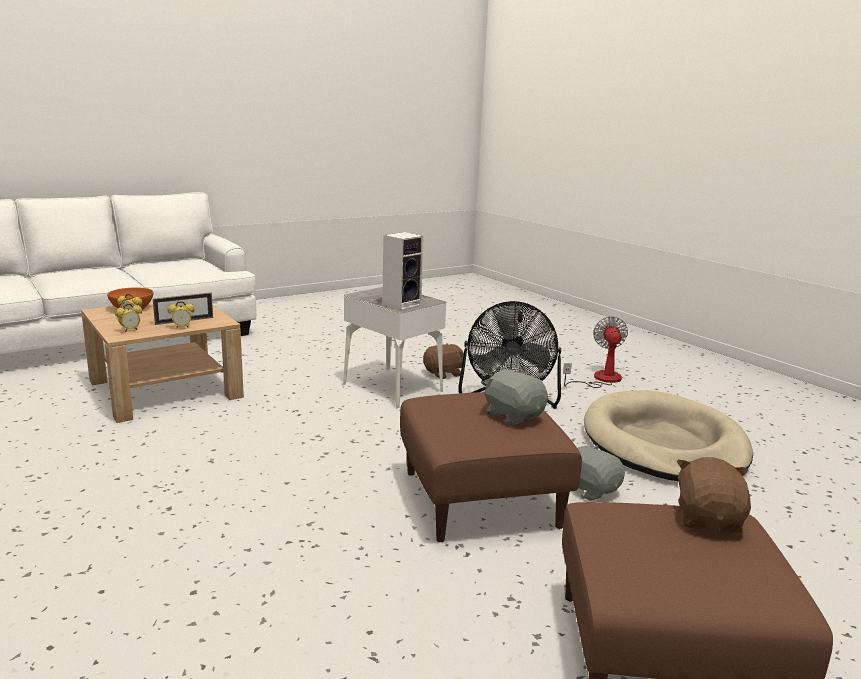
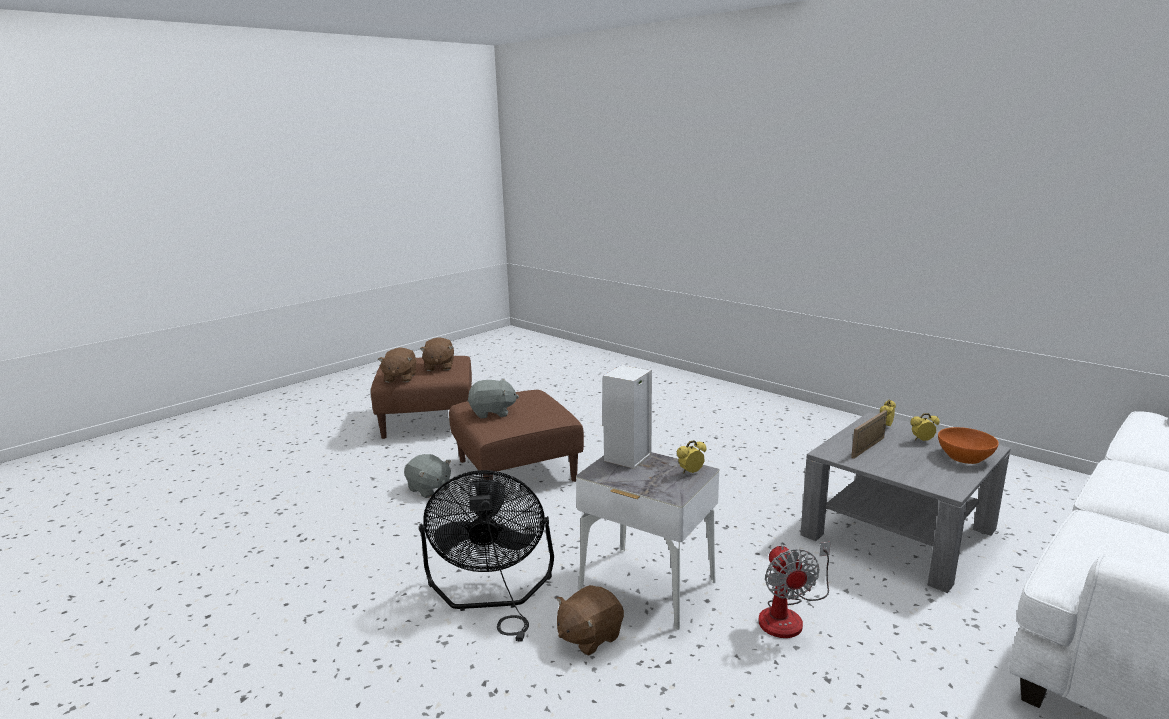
camera: 170 degrees right, 0 degrees up
(165, 389) = (898, 532): brown coffee table -> grey coffee table
(182, 327) = (849, 438): alarm clock -> alarm clock (691, 473)
(513, 416) = (492, 412): grey plush toy -> grey plush toy turned 45 degrees counterclockwise
(600, 379) = (328, 675): fan -> fan (788, 615)
(645, 544) = (439, 367): none -> brown plush toy
(664, 444) = (327, 548): beige dog bed -> none

